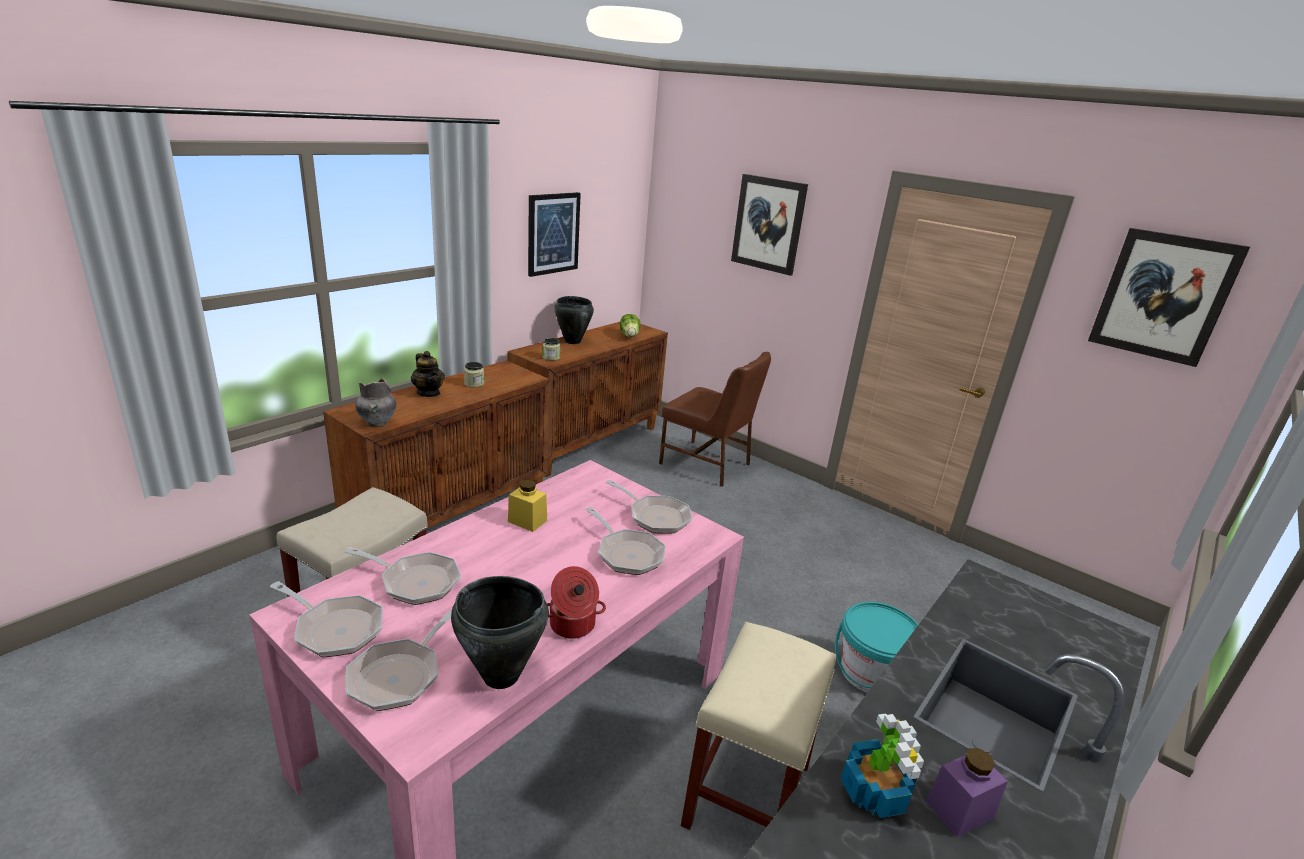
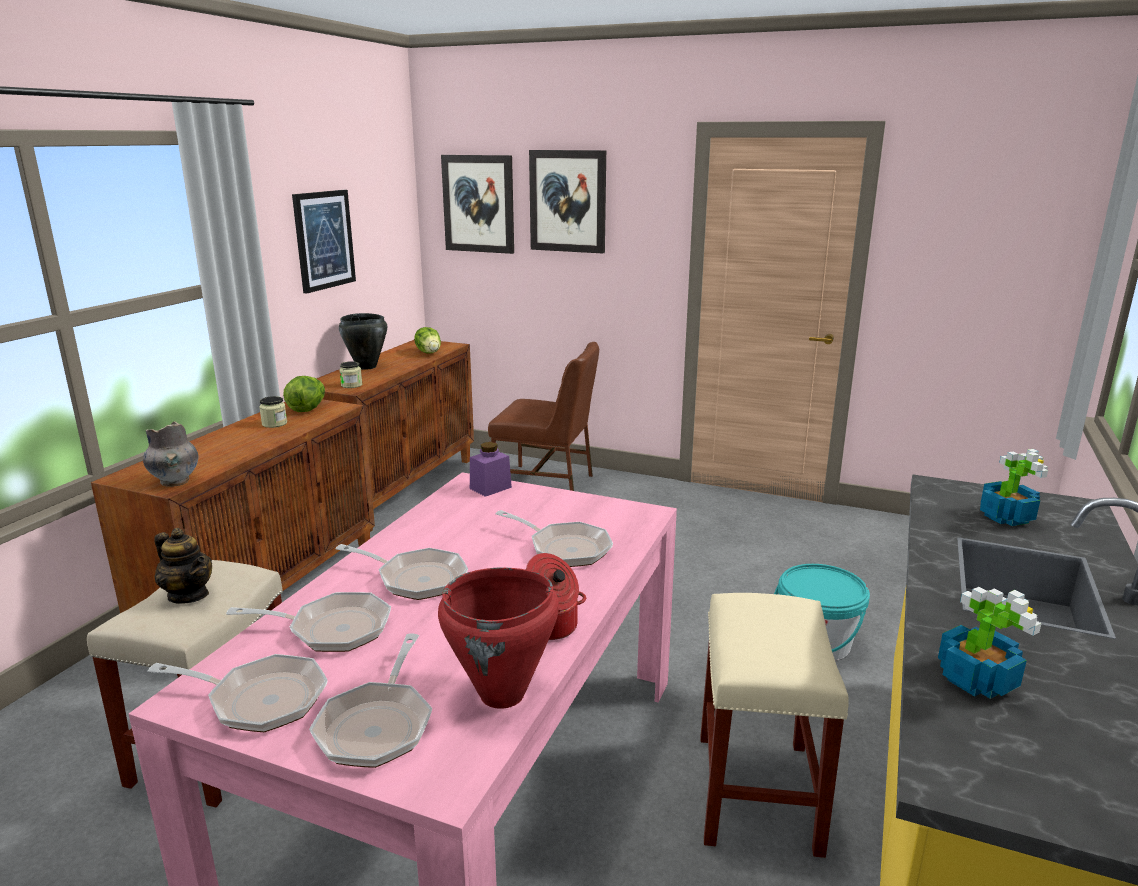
camera: 15 degrees left, 5 degrees down
(429, 393) = (222, 441): teapot -> teapot (188, 595)
(501, 676) = (503, 695): black cooking pot -> red cooking pot
(506, 374) = (307, 408): none -> lettuce
(527, 521) = (429, 542): yellow jar -> none
(655, 517) = (571, 509): frying pan -> frying pan (416, 579)
(959, 809) = (1059, 672): purple jar -> purple jar (490, 488)
(1028, 629) = (1006, 516): none -> potted plant
(1163, 296) = (986, 205): picture -> picture (478, 204)

